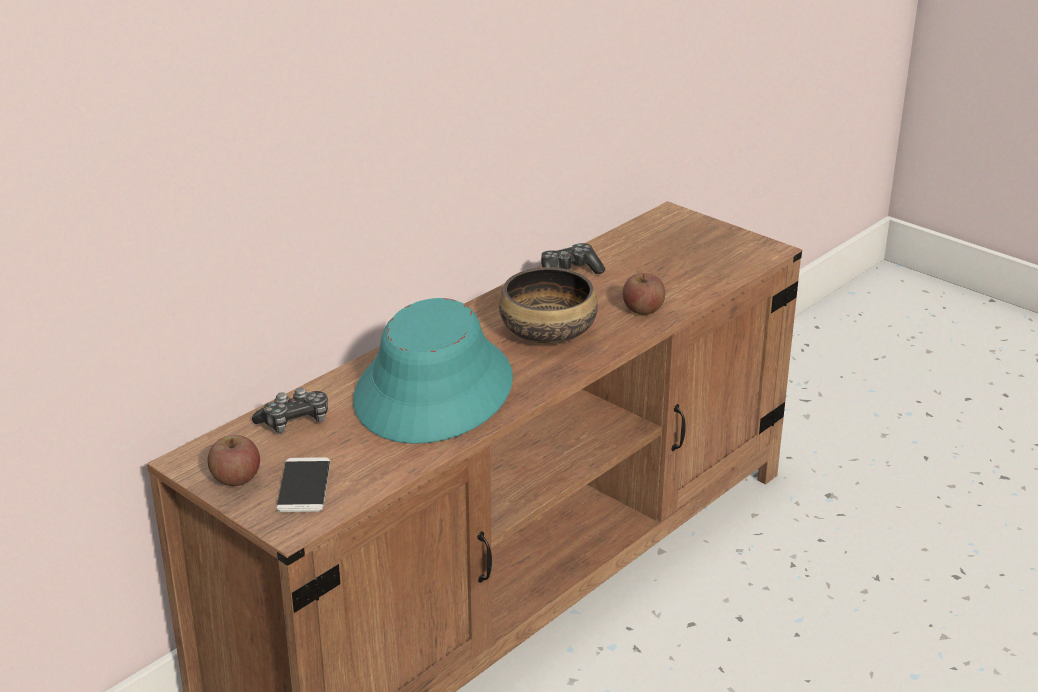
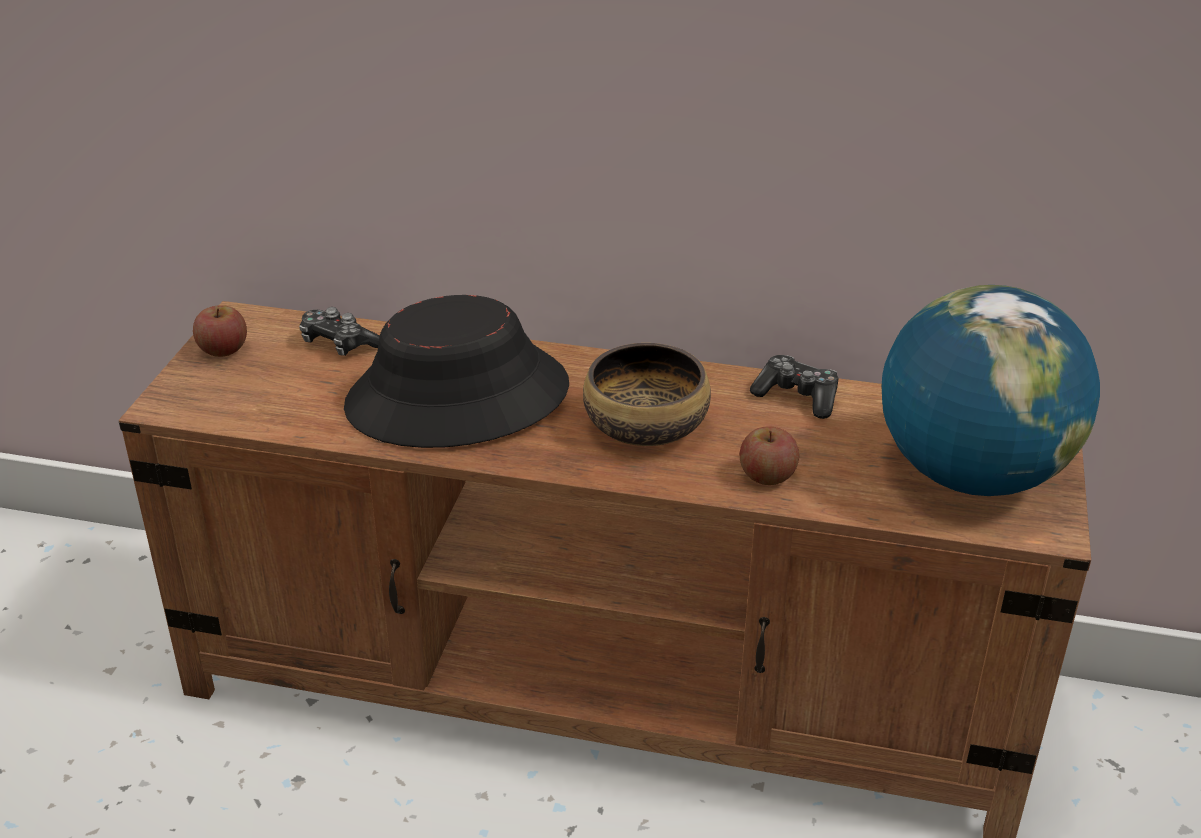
camera: 60 degrees right, 5 degrees up
(304, 486) = (233, 387): phone -> none
(434, 390) = (457, 398): turquoise hat -> black hat
(700, 251) = (971, 474): none -> globe

